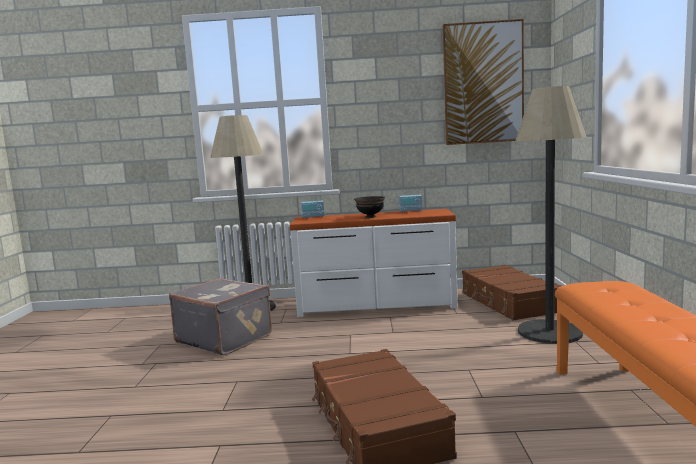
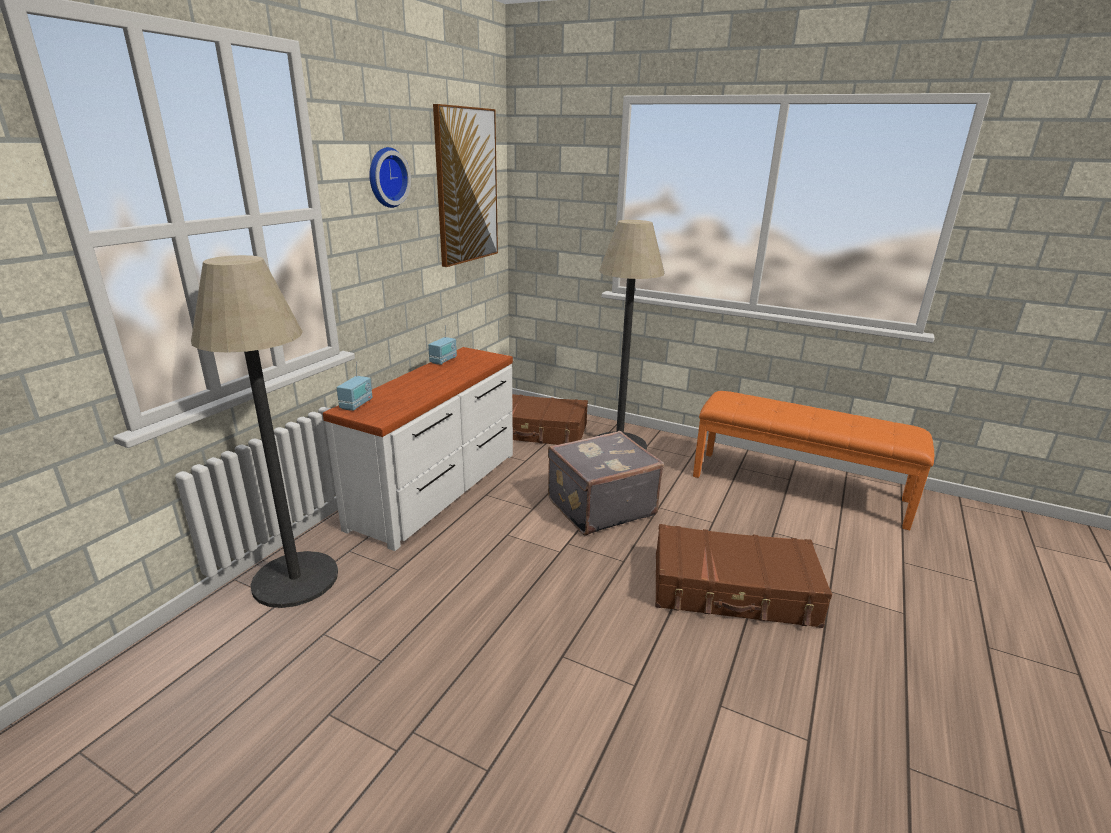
camera: 65 degrees left, 15 degrees up
(225, 338) = (395, 634): grey suitcase -> grey suitcase (599, 506)
(370, 217) = (435, 383): black bowl -> none
(387, 78) = (386, 177): none -> wall clock

